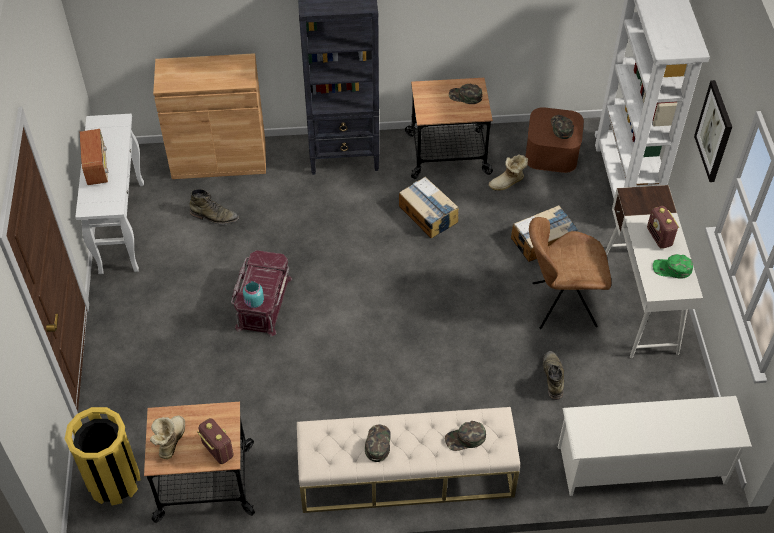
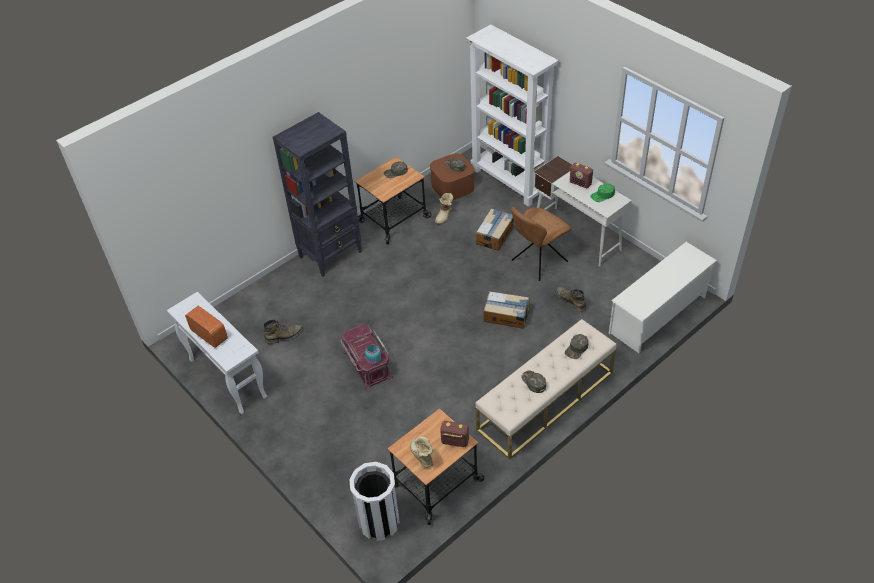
camera: 35 degrees left, 5 degrees down
(114, 481) = (379, 522): yellow trash can -> white trash can
(219, 159) = (252, 302): brown cabinet -> none
(428, 214) = (416, 258): cardboard box -> cardboard box (506, 315)
(714, 131) = (581, 103): picture -> none

